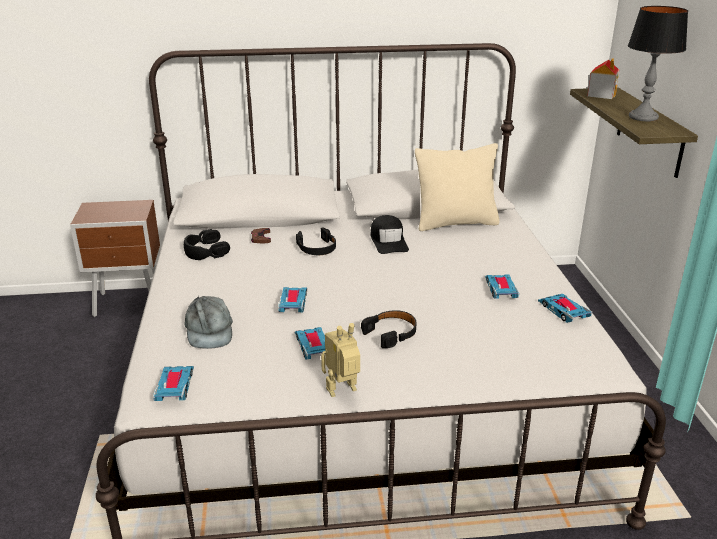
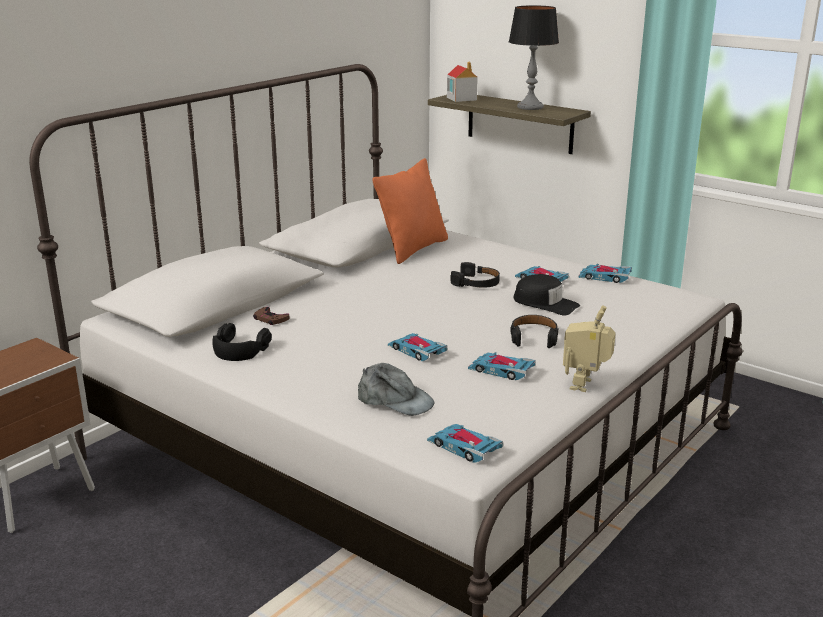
camera: 45 degrees left, 5 degrees down
(317, 248) = (342, 307): black headphones -> black headphones (476, 283)
(388, 241) = (390, 280): black cap -> black cap (545, 303)
(456, 223) = (413, 249): beige pillow -> orange pillow

